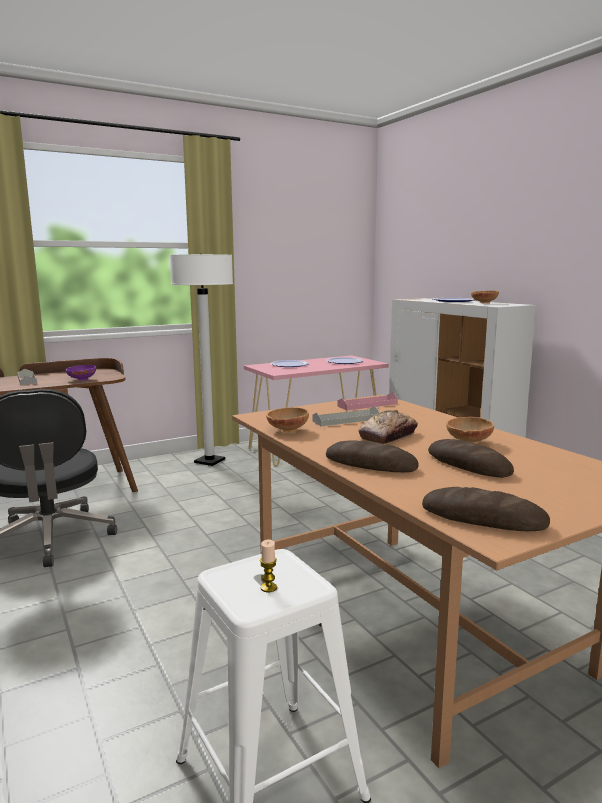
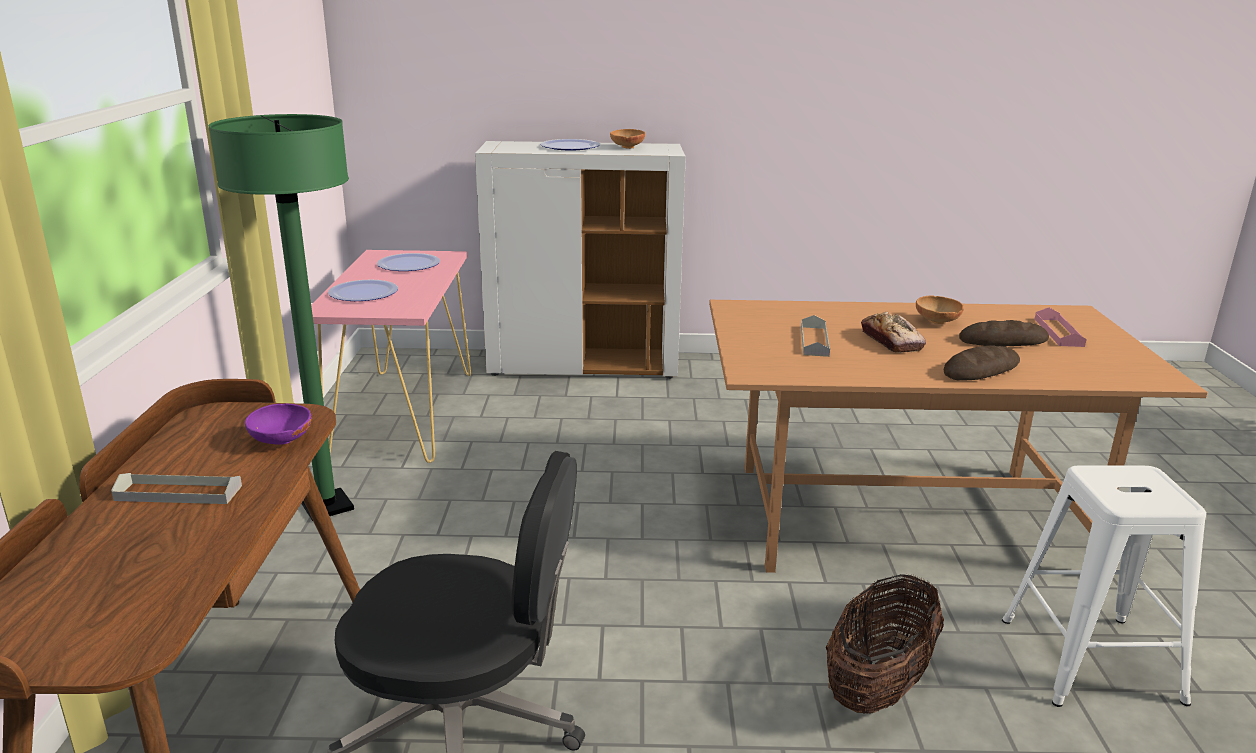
camera: 60 degrees left, 10 degrees up
(153, 654) = (878, 685): none -> basket
(209, 461) = (327, 506): white floor lamp -> green floor lamp
(268, 587) = (1145, 489): candle -> none
(287, 430) = (833, 373): brown bowl -> none
(367, 405) = (756, 317): pink tray -> pink tray (1058, 332)
(483, 518) = (1130, 372): bread -> none

